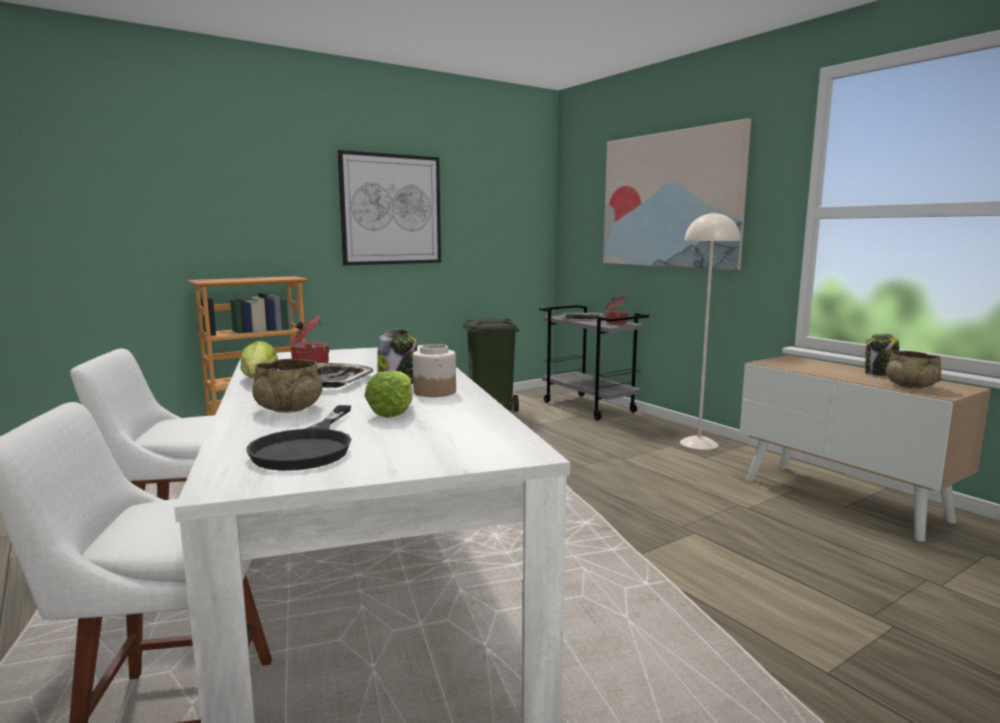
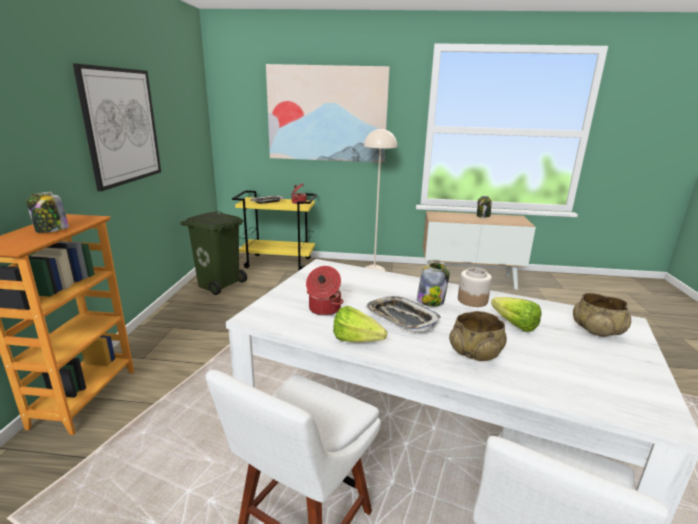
camera: 50 degrees left, 10 degrees up
(252, 279) = (51, 230): none -> jar
(308, 447) = (586, 372): black frying pan -> none
(590, 407) = (279, 263): grey cart -> yellow cart
(910, 386) = (507, 221): beige bowl -> beige bowl (597, 330)

